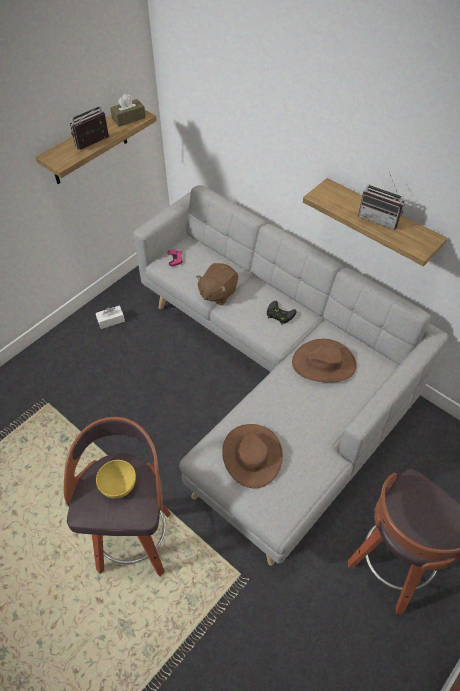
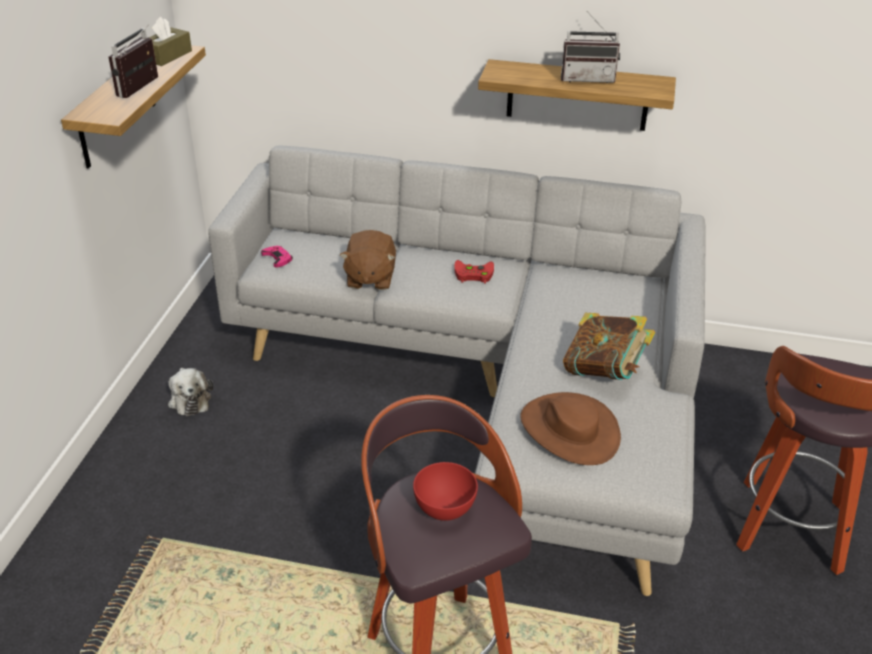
camera: 30 degrees left, 15 degrees down
(111, 320) = (189, 399): white tissue box -> plush toy
(118, 486) = (444, 508): yellow bowl -> red bowl
(279, 314) = (472, 274): black game controller -> red game controller
(306, 422) = (604, 371): none -> book
(324, 363) = (572, 305): brown hat -> none

